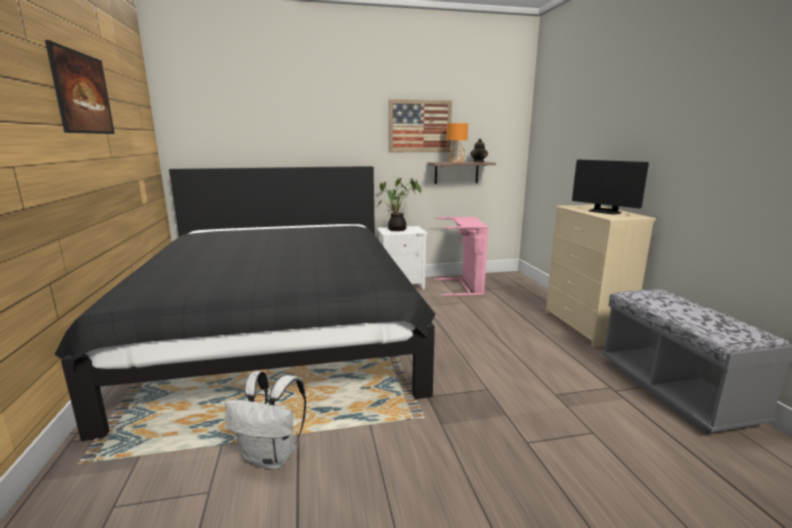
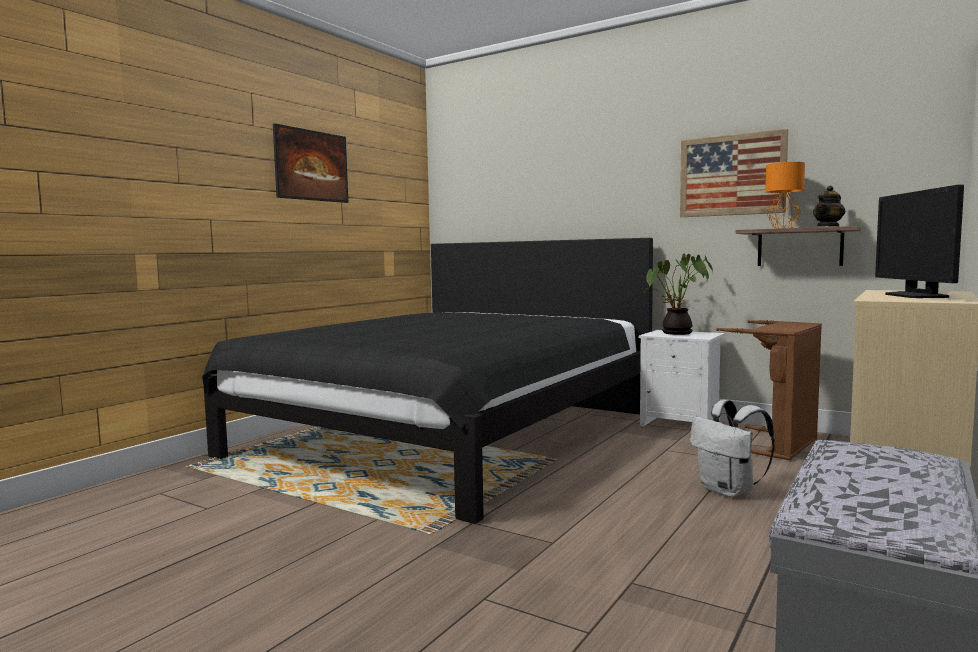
camera: 45 degrees right, 10 degrees down
(272, 457) = (273, 507): white backpack -> white backpack (729, 491)
(464, 287) = (778, 445): pink laundry basket -> brown laundry basket

